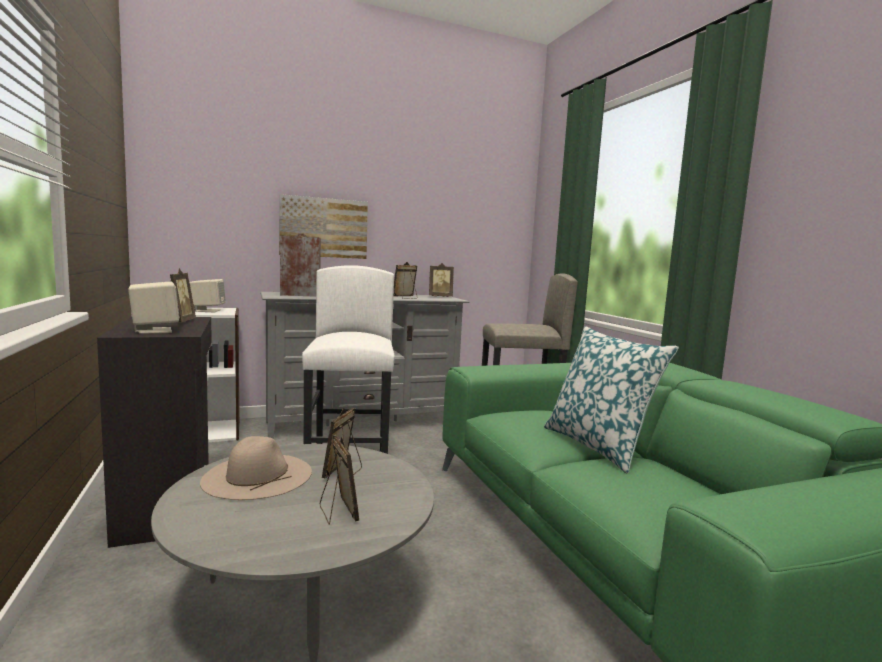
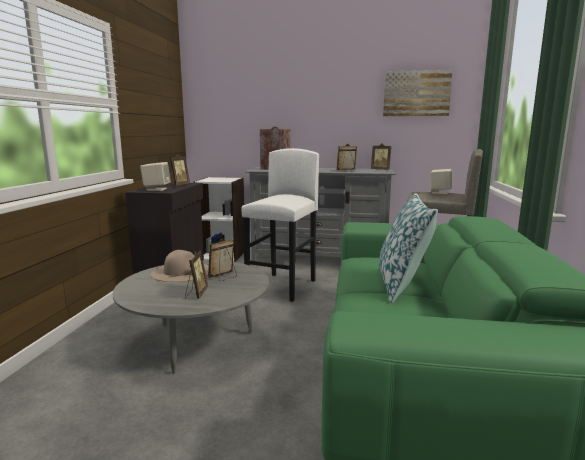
camera: 30 degrees right, 5 degrees up
(208, 310) = (221, 179): beige speaker -> beige speaker (440, 193)
(323, 228) = (298, 121): picture -> picture (416, 93)

